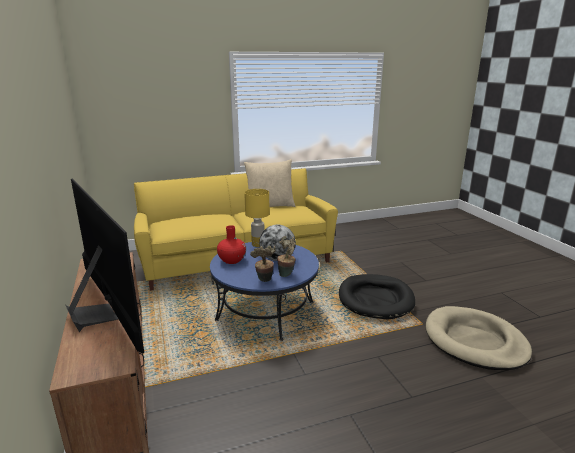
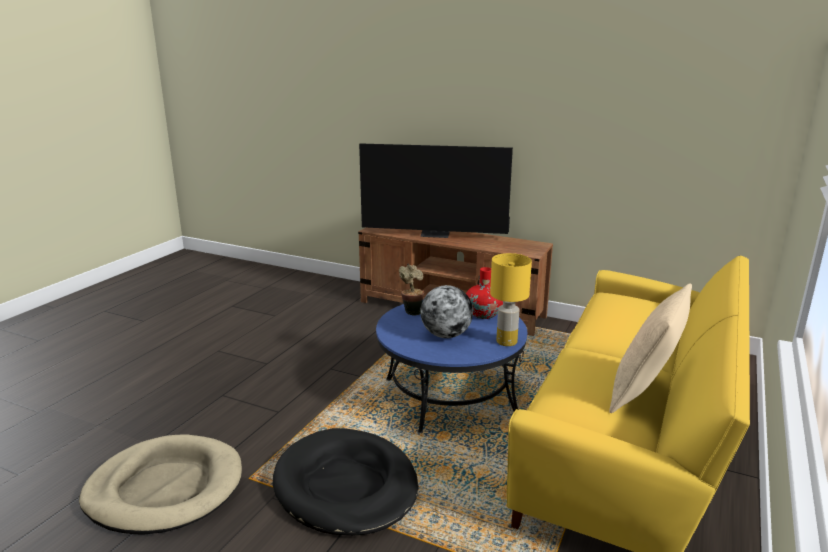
camera: 135 degrees right, 0 degrees up
(287, 274) = (403, 325): potted plant -> none

